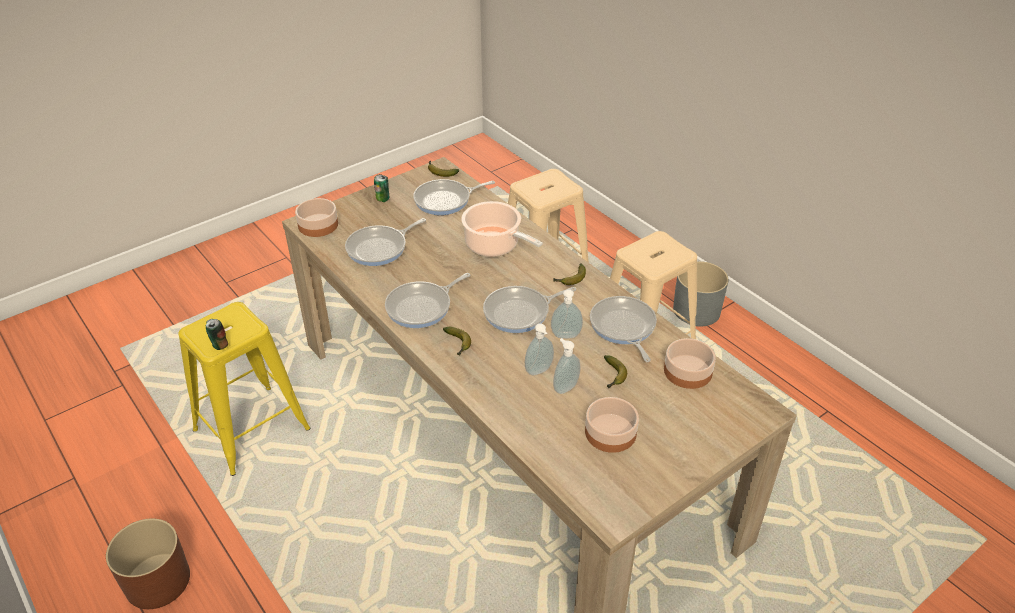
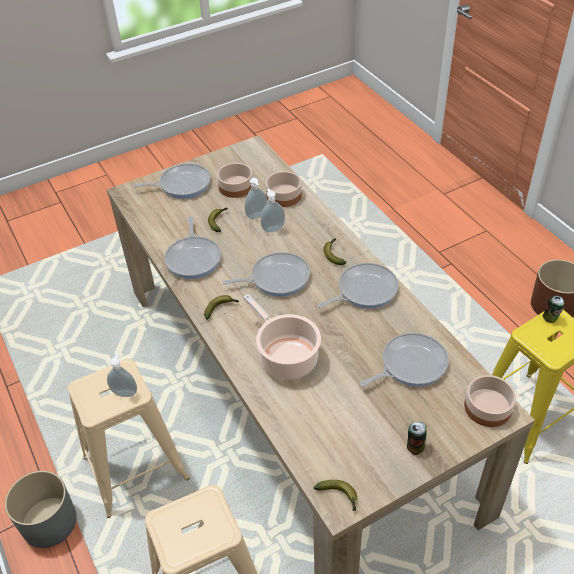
camera: 170 degrees left, 5 degrees up
(445, 200) = (335, 435): frying pan -> frying pan (182, 184)
(566, 337) = (244, 254): soap dispenser -> soap dispenser (125, 392)
(688, 372) = (161, 220): bowl -> bowl (283, 195)

